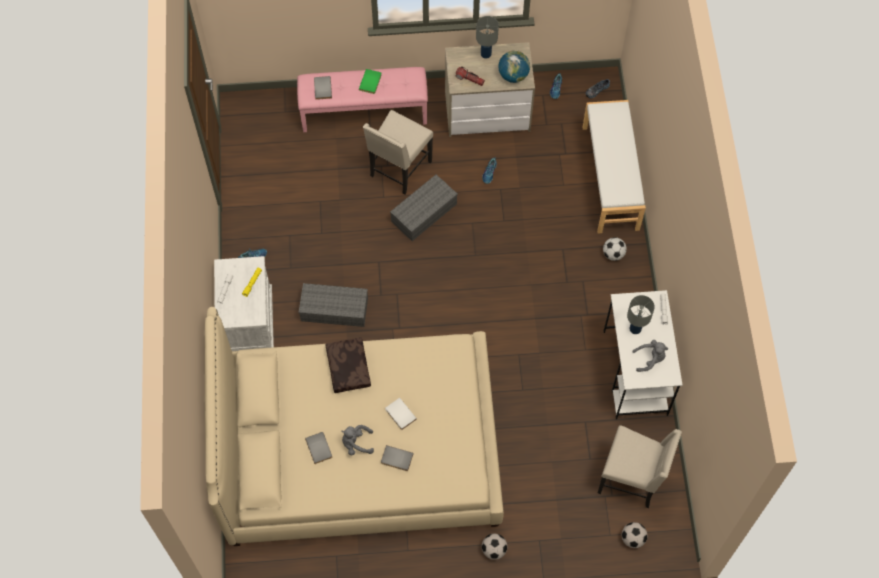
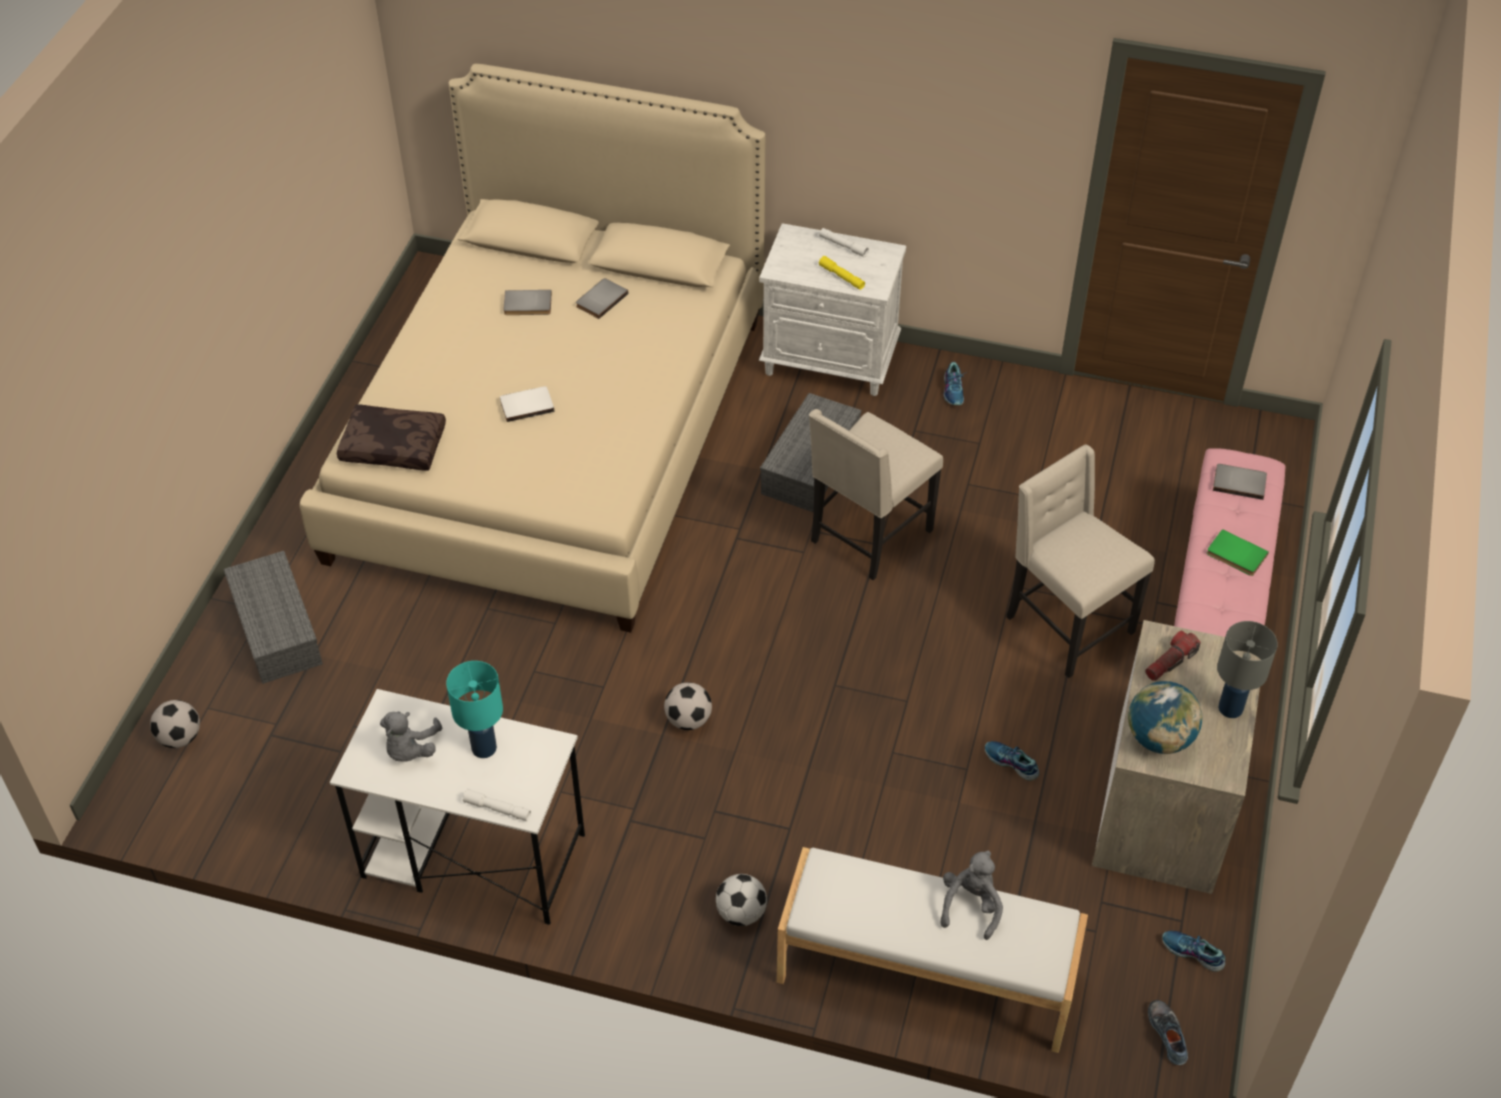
camera: 110 degrees right, 15 degrees down
(347, 367) = (644, 366): brown pillow -> brown pillow (394, 445)
(356, 443) = (509, 345): grey plush toy -> grey plush toy (971, 905)
(396, 459) = (453, 380): grey book -> grey book (600, 299)
(424, 211) = (958, 636): grey storage box -> grey storage box (278, 630)
(493, 550) = (287, 548): football -> football (688, 720)
(631, 479) = (279, 774): beige chair -> beige chair (868, 537)
(635, 328) = (484, 747): grey table lamp -> turquoise table lamp

